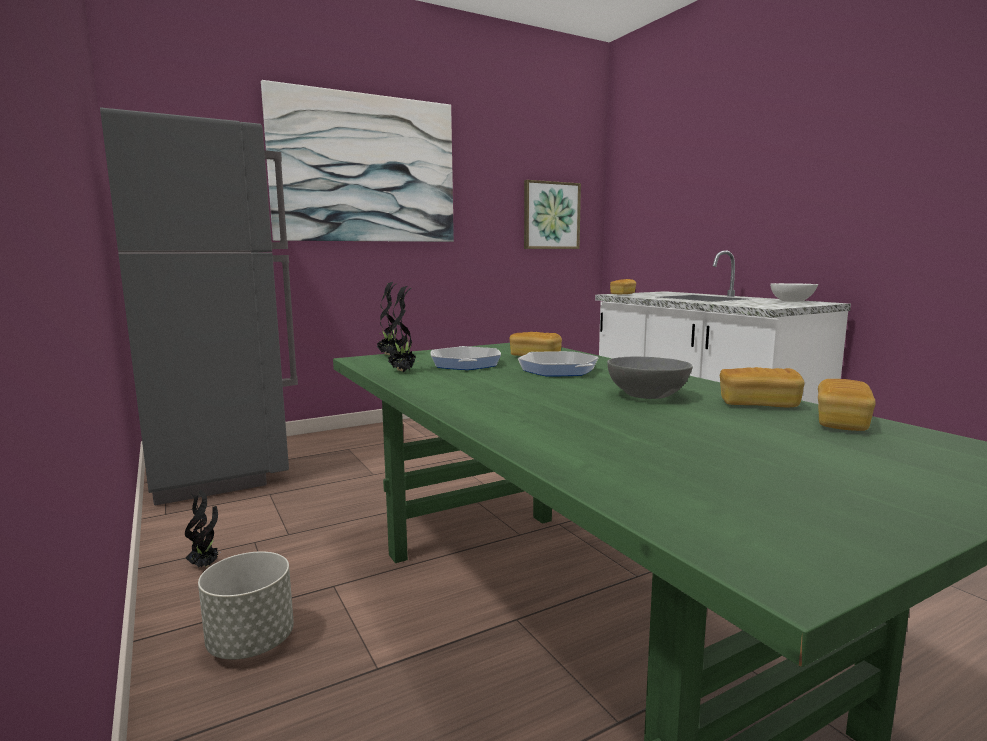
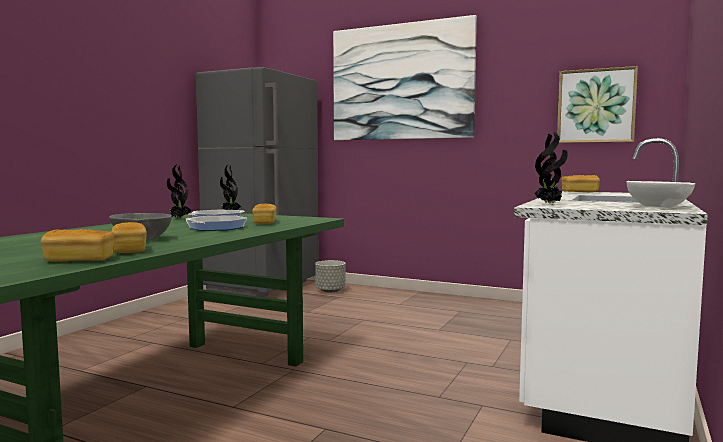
camera: 55 degrees right, 5 degrees down
(206, 566) = (154, 318): potted plant -> potted plant (549, 204)
(250, 643) = (90, 345): grey planter -> grey planter (330, 291)

